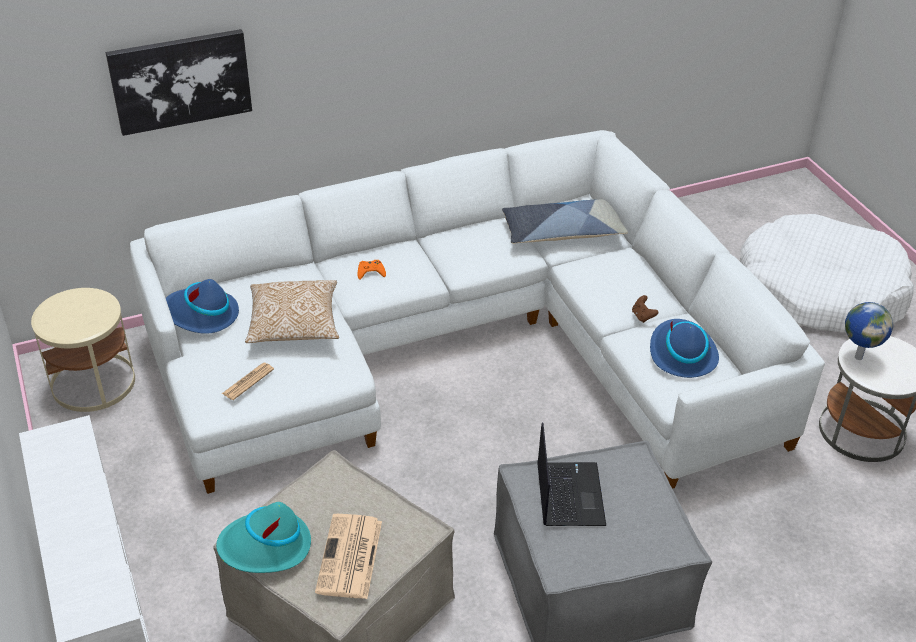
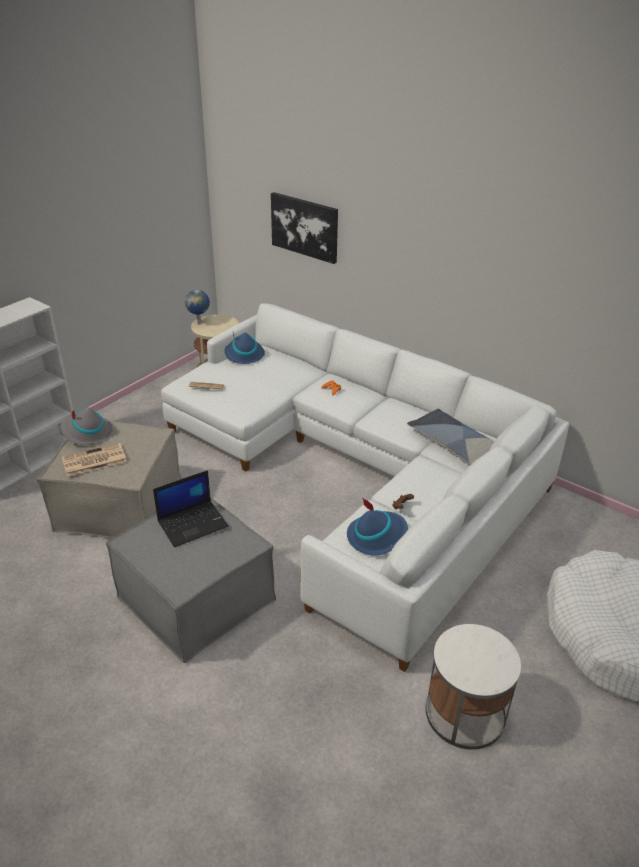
camera: 60 degrees right, 5 degrees down
(265, 547) = (86, 432): turquoise hat -> grey hat
(294, 325) = (262, 382): pillow -> none
(858, 357) = (467, 637): globe -> globe (199, 323)

